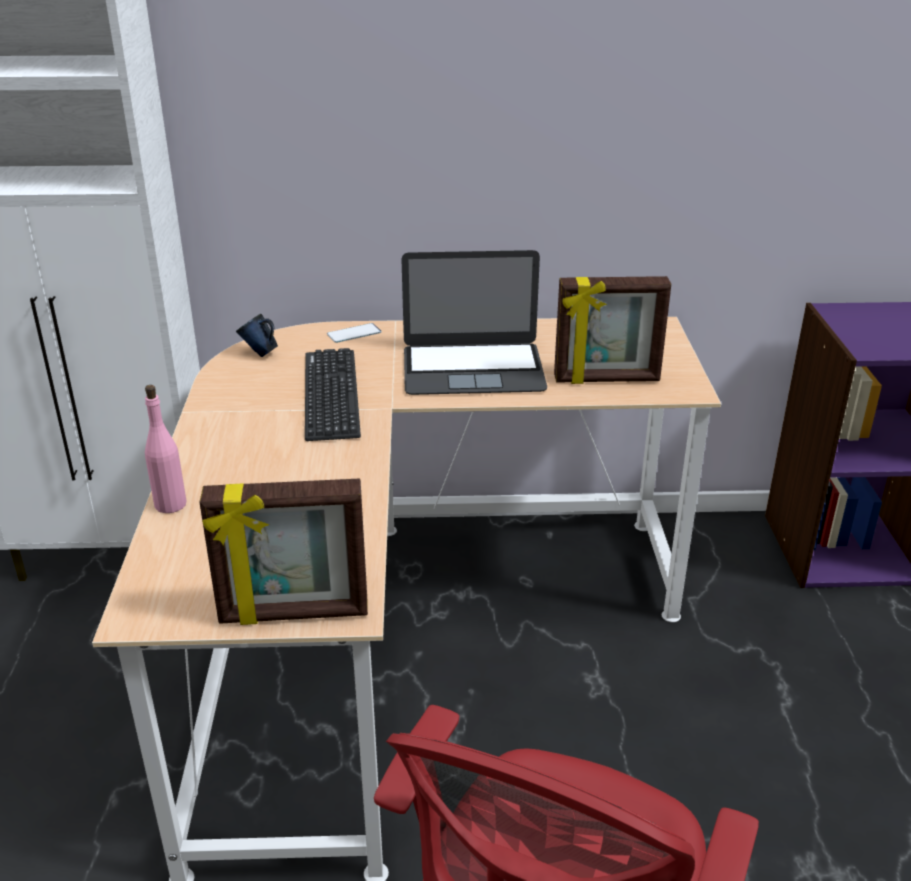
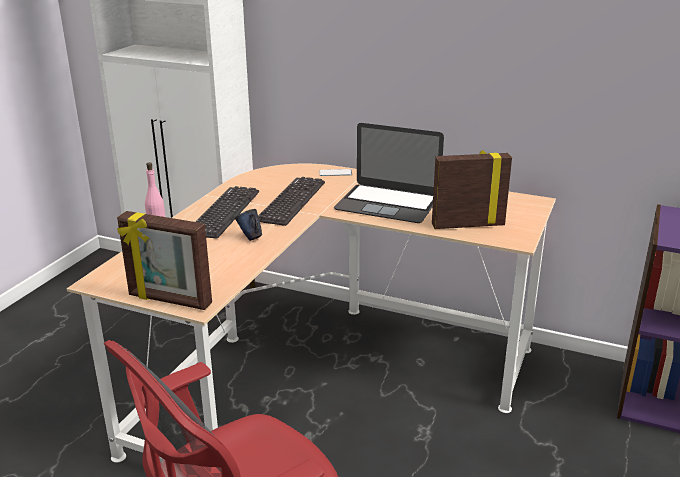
camera: 25 degrees right, 5 degrees down
(242, 436) = (224, 212): none -> keyboard
(260, 354) = (272, 174): blue mug -> blue mug (250, 238)
(606, 380) = (467, 225): picture frame -> picture frame turned 150 degrees clockwise

